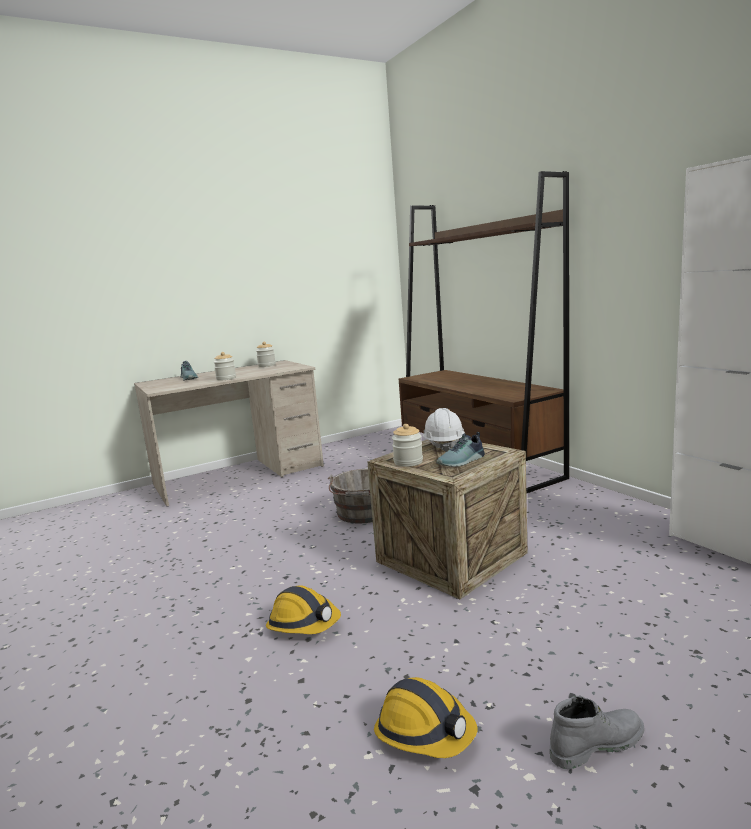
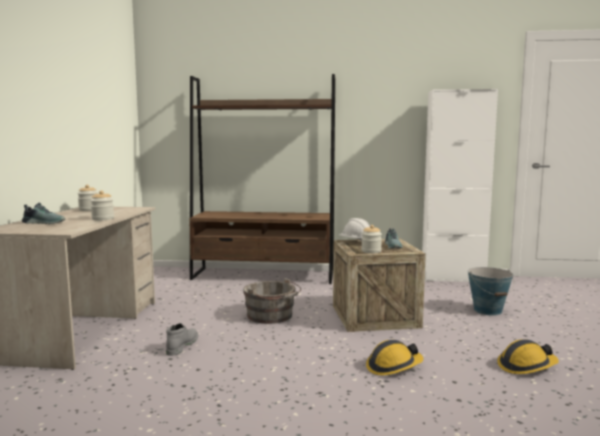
camera: 55 degrees left, 5 degrees down
(595, 744) = (558, 342): grey boot -> grey boot (181, 346)
(634, 625) = (488, 310): none -> bucket

